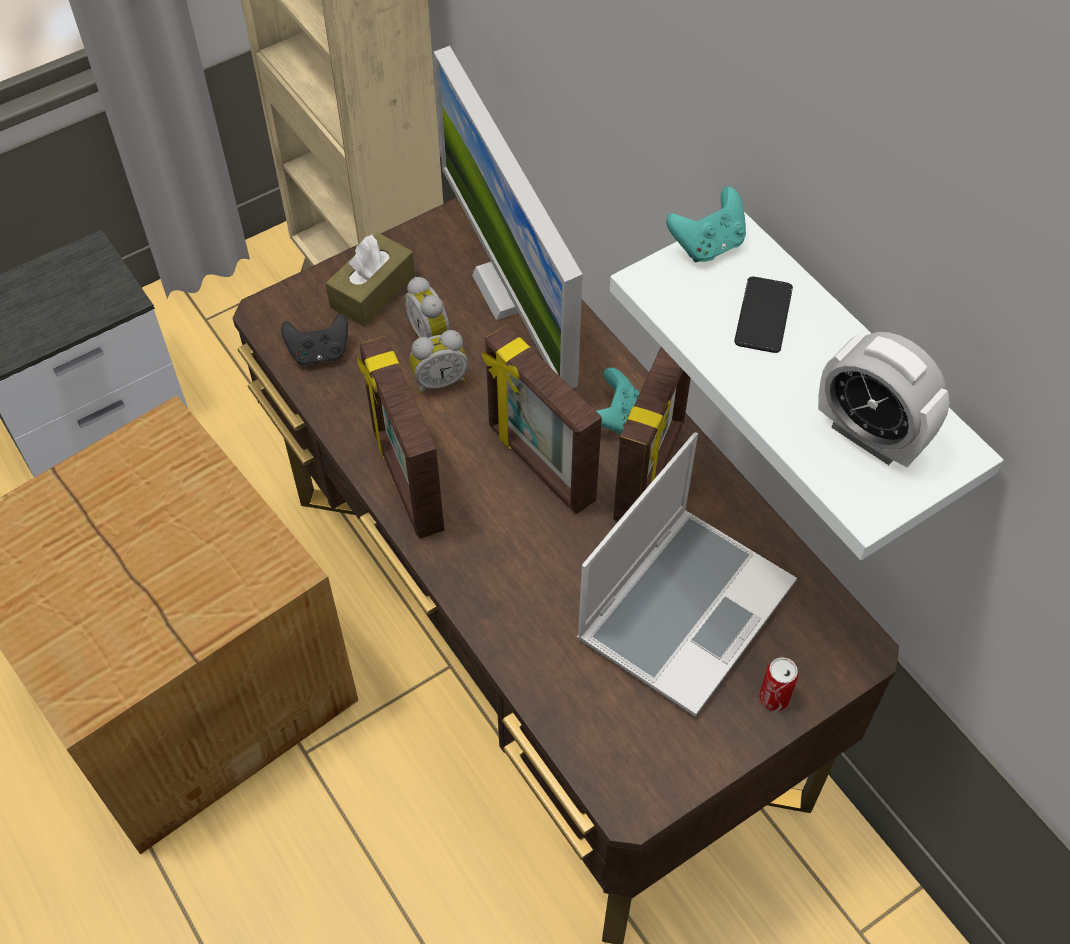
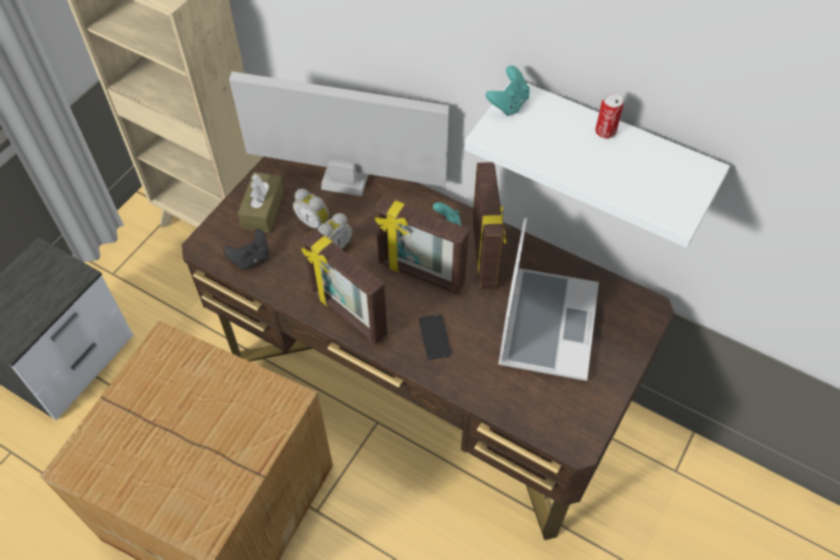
camera: 25 degrees left, 0 degrees up
(510, 289) = (346, 179): monitor -> monitor turned 150 degrees clockwise
(763, 315) = (562, 133): phone -> phone (434, 337)
(774, 698) = (621, 353): can -> can (605, 132)
(869, 435) = (657, 178): alarm clock -> none

